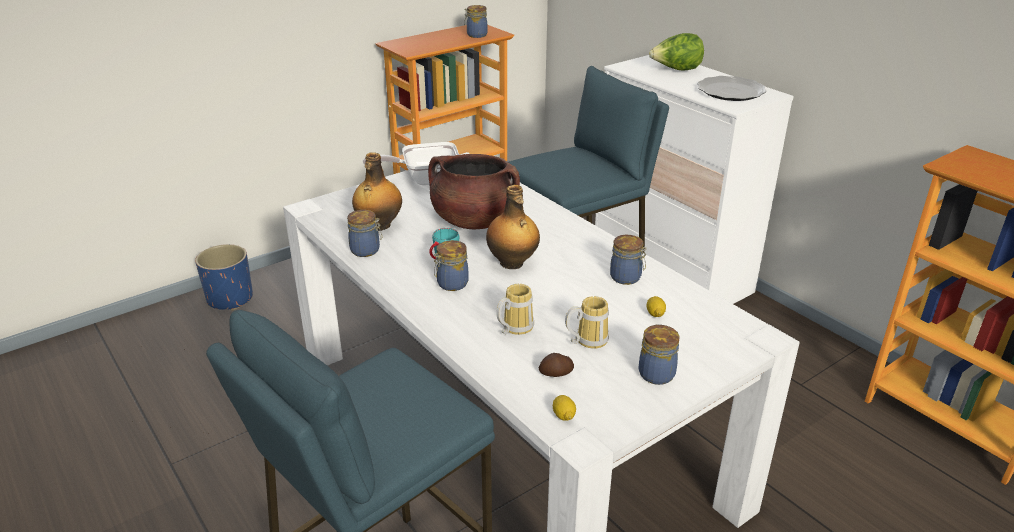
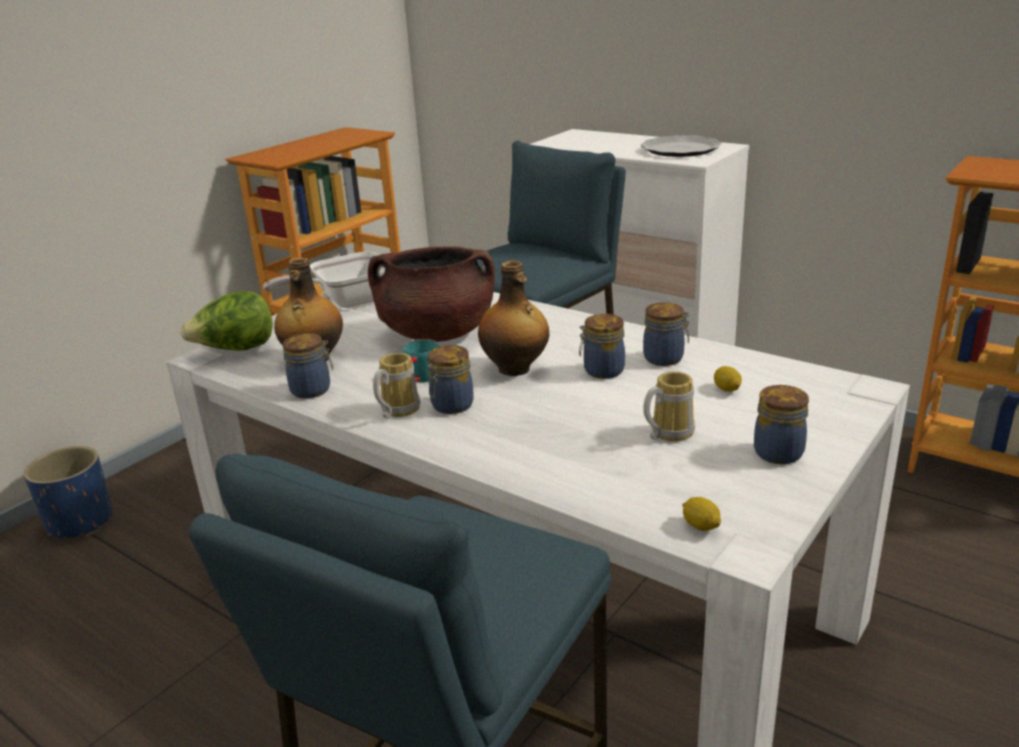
camera: 15 degrees left, 5 degrees down
(476, 35) = (349, 138): jar -> jar (602, 371)
(513, 328) = (565, 438): mug -> mug (396, 411)
(556, 374) = (655, 479): potato -> none
(676, 70) = (604, 140): lettuce -> lettuce (236, 350)

